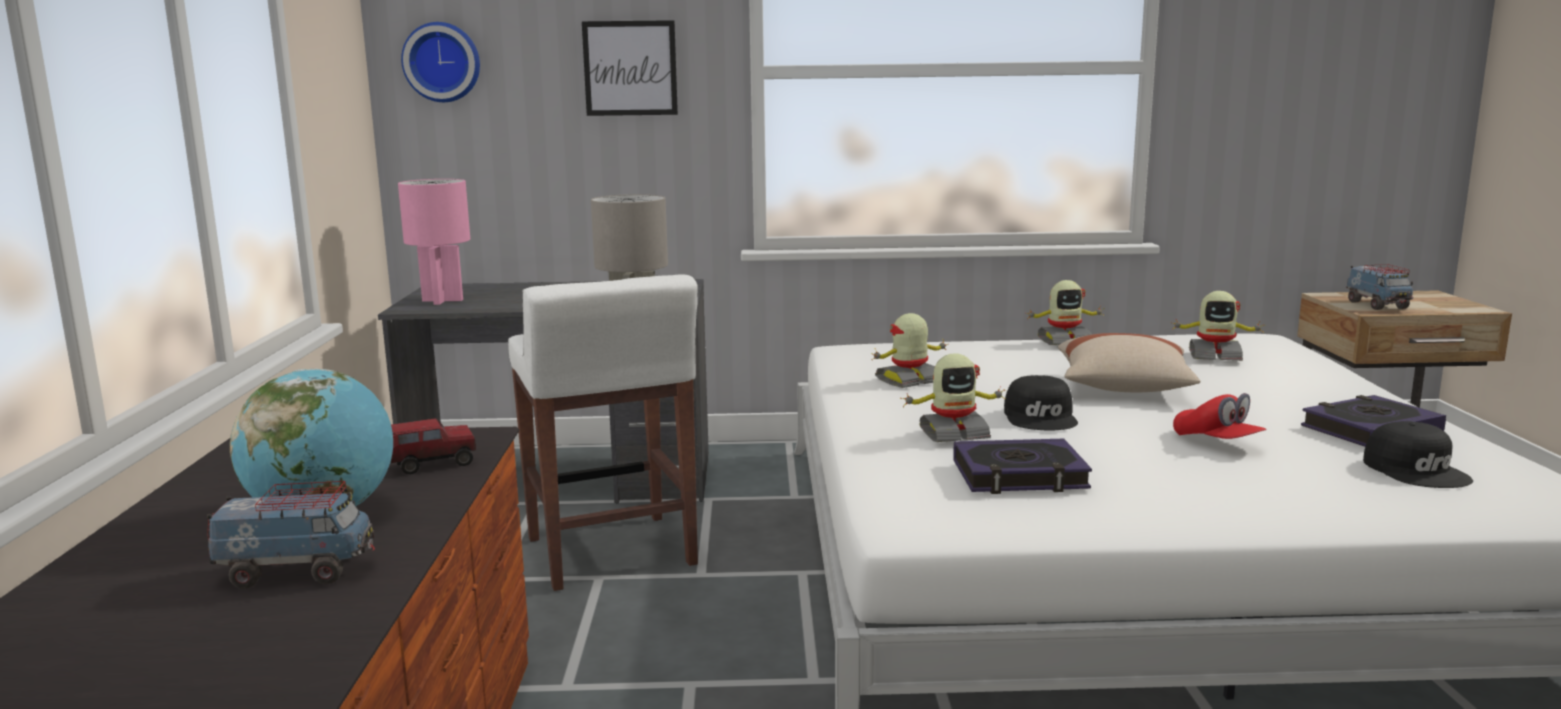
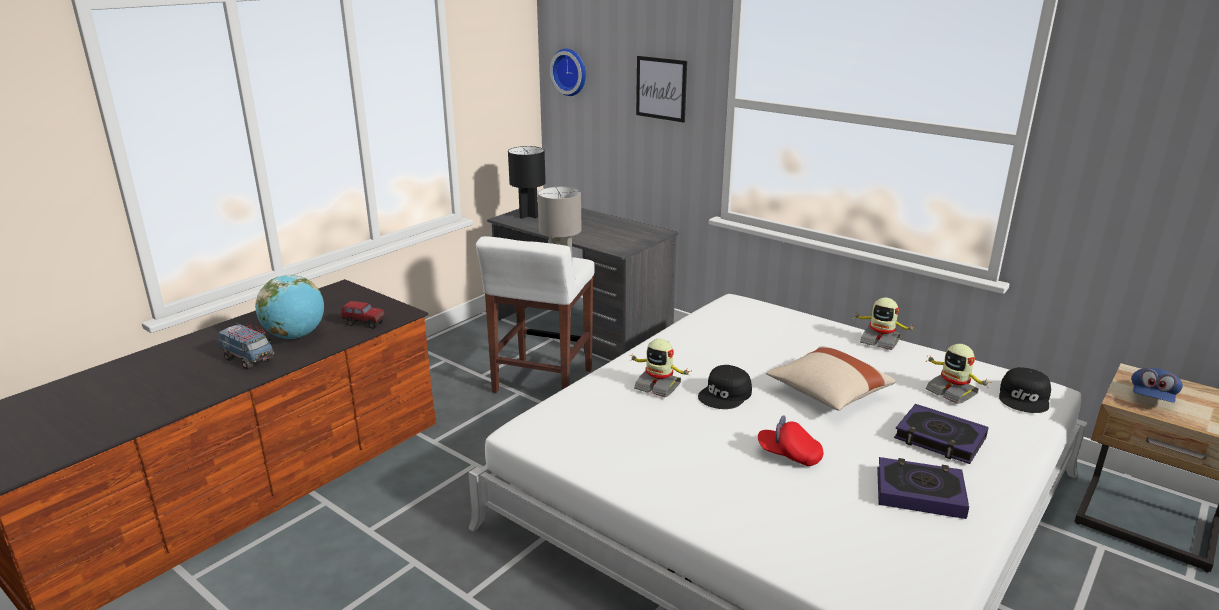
camera: 40 degrees right, 10 degrees up
(443, 300) = (529, 215): pink table lamp -> black table lamp
(908, 381) = (718, 339): toy robot -> none
(1019, 476) = (632, 427): book -> book (939, 439)
(1217, 442) = (789, 455): red cap -> red cap turned 105 degrees clockwise
(1377, 305) = (1151, 398): toy truck -> blue cap
(1416, 470) = (868, 532): black cap -> black cap (1025, 398)

